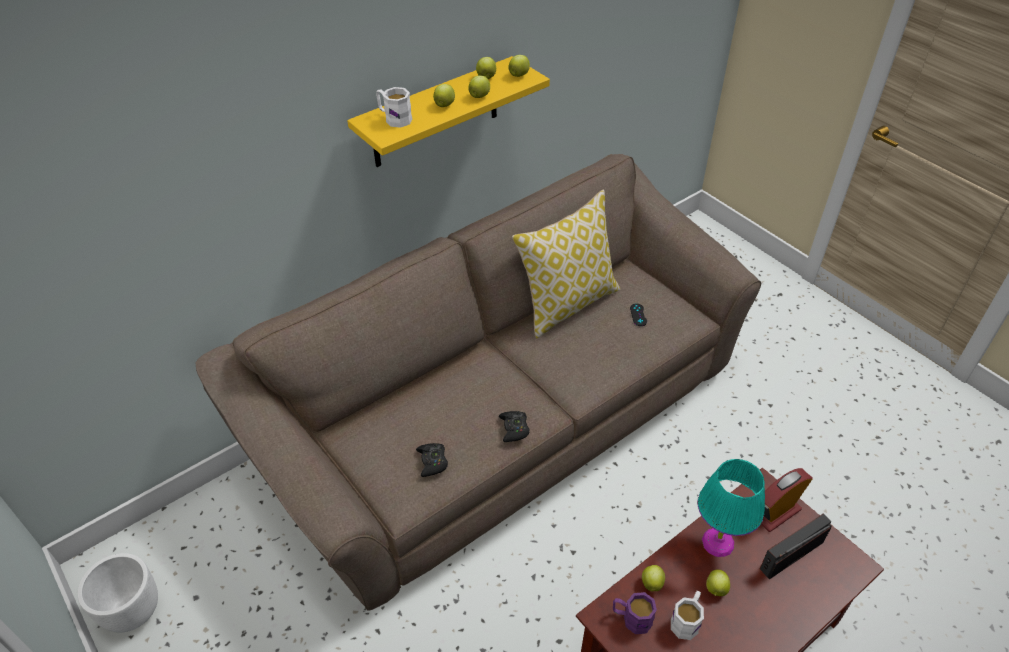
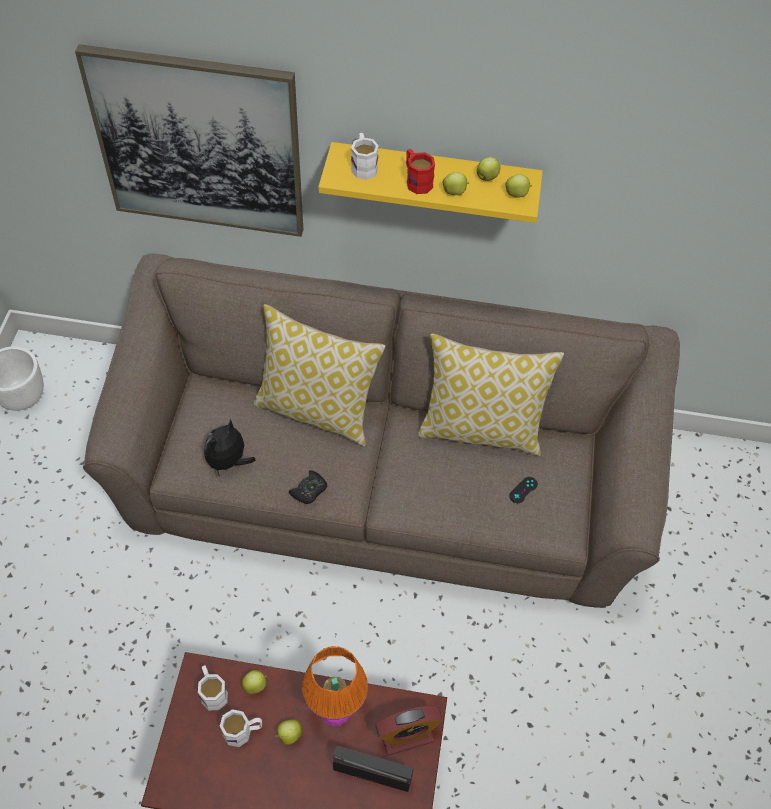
camera: 45 degrees right, 10 degrees up
(224, 193) = (199, 143): none -> picture
(432, 462) = (228, 462): black game controller -> plush toy
(444, 105) = (416, 180): apple -> red mug
(449, 377) = (317, 410): none -> pillow
(631, 618) = (212, 691): purple mug -> white mug
(718, 542) = (335, 710): turquoise table lamp -> orange table lamp
(775, 512) = (407, 735): alarm clock -> alarm clock turned 150 degrees clockwise

